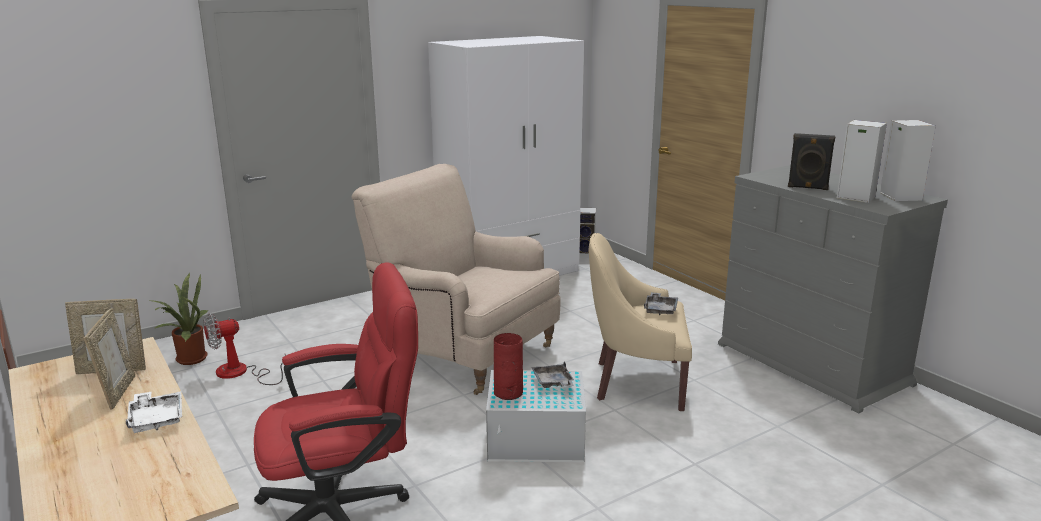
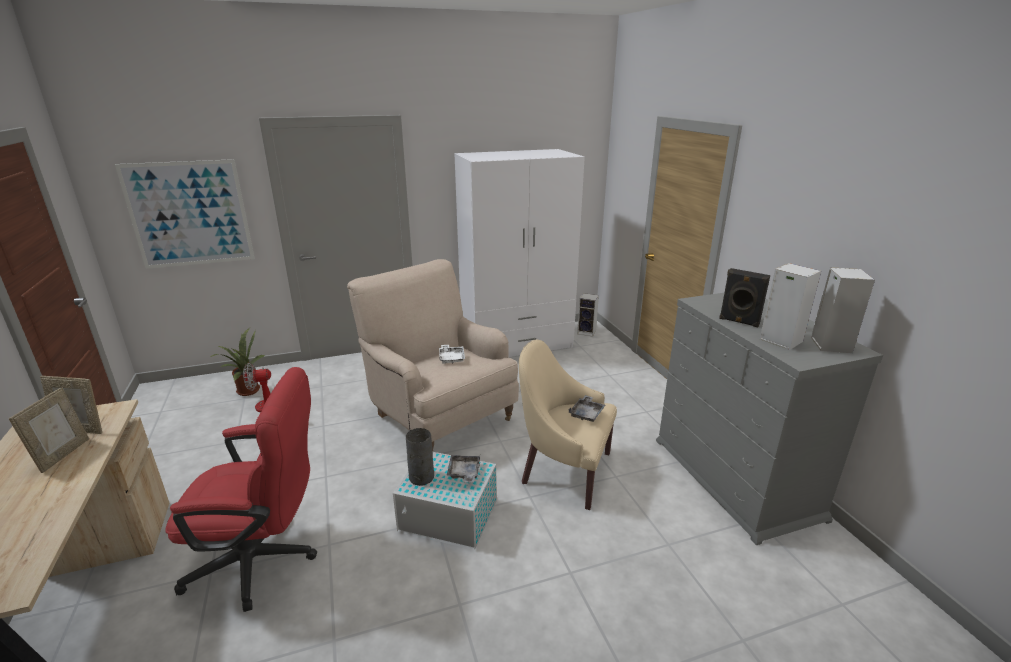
camera: 15 degrees right, 5 degrees up
(104, 126) = (189, 214): none -> picture
(156, 419) = (61, 490): white tray -> white tray (451, 358)
(508, 393) = (421, 477): red vase -> grey vase

